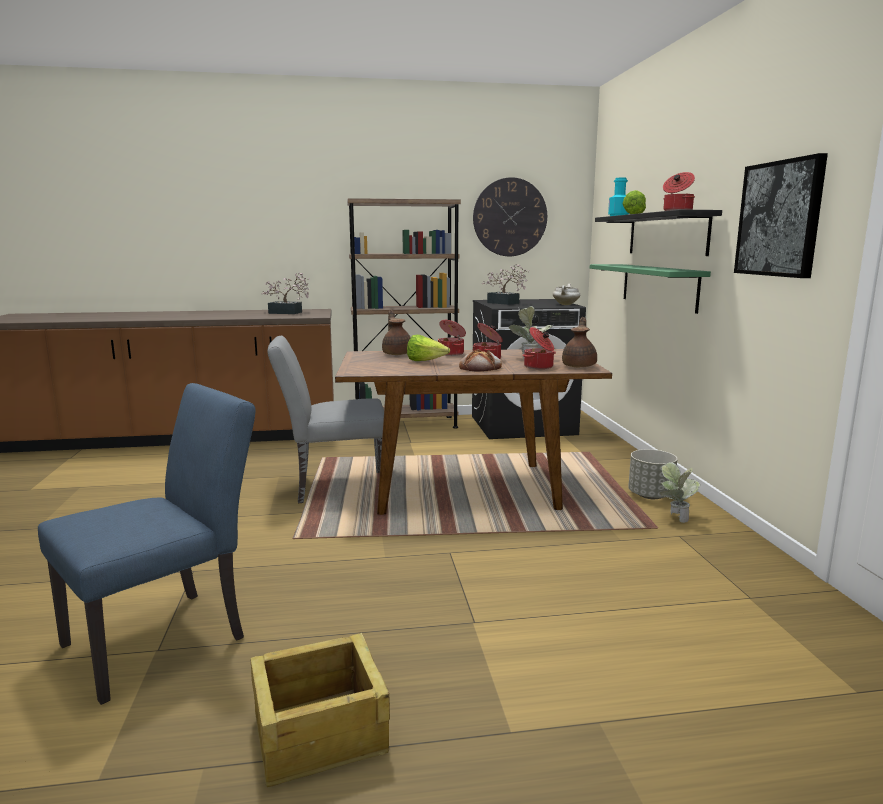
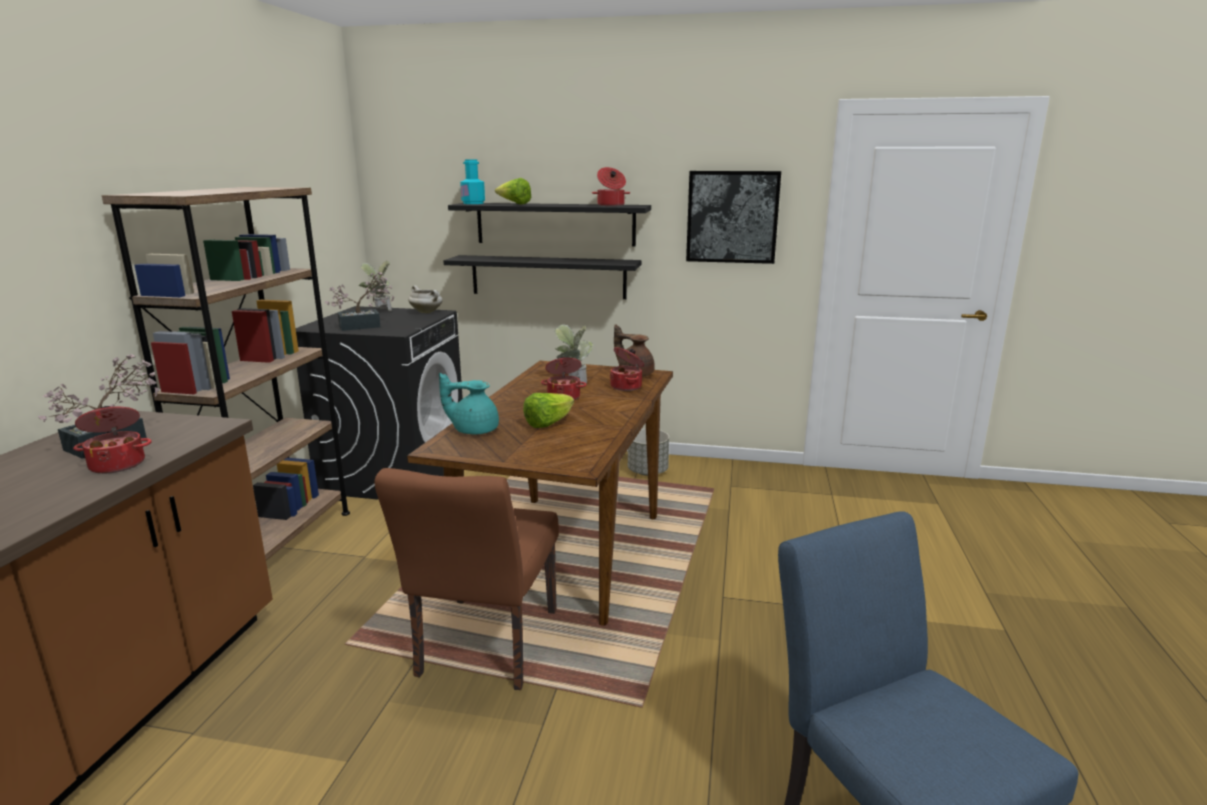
camera: 70 degrees left, 5 degrees up
(318, 731) = (1031, 728): crate -> none
(333, 487) = (483, 650): grey chair -> brown chair
(397, 353) = (474, 430): brown teapot -> turquoise teapot
(451, 353) = (509, 406): cooking pot -> cooking pot (118, 464)
(480, 368) = (610, 407): bread -> none
(510, 217) = (297, 204): wall clock -> none
(658, 286) = (548, 277): green shelf -> black shelf
(674, 517) = (697, 477): potted plant -> potted plant (379, 311)

